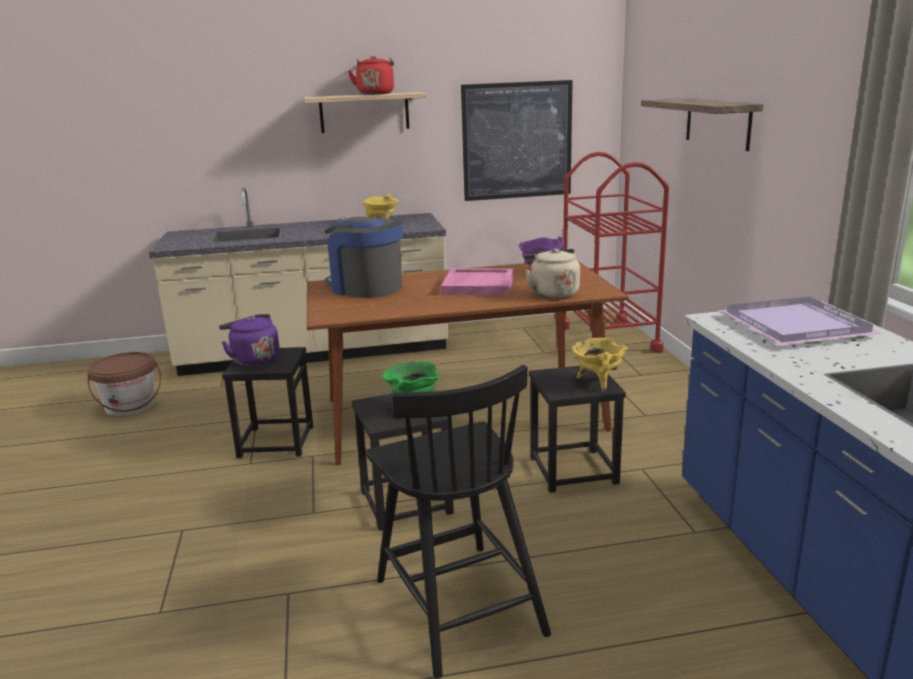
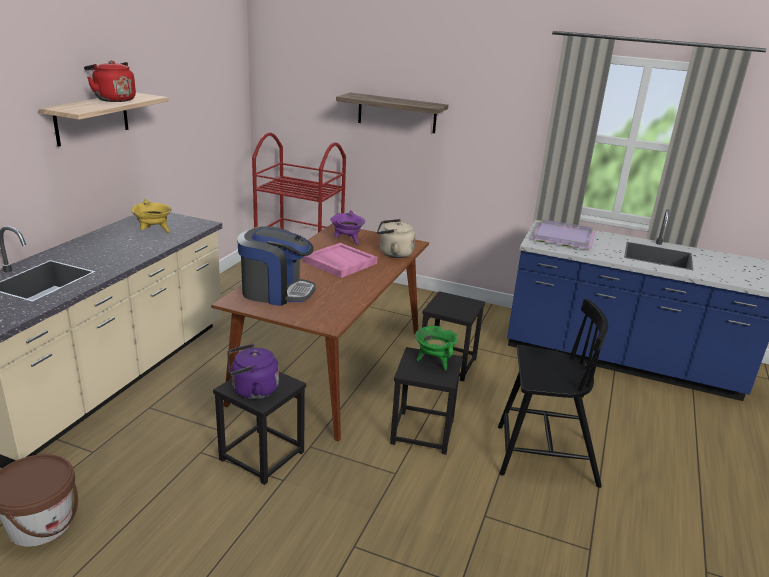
camera: 60 degrees left, 5 degrees up
(366, 287) = (276, 291): coffee machine -> coffee machine turned 150 degrees counterclockwise
(517, 141) = (197, 128): picture -> none
(598, 382) = (464, 301): yellow cooking pot -> none

